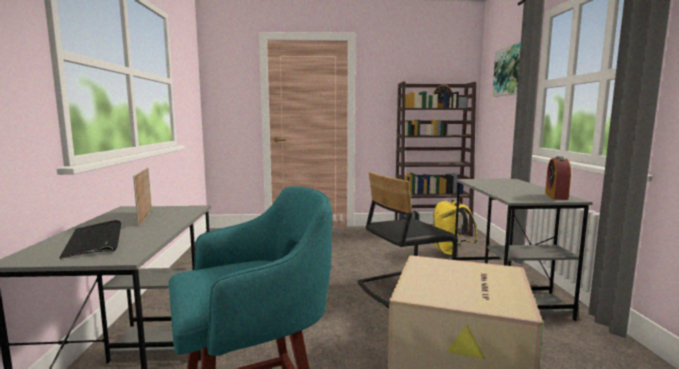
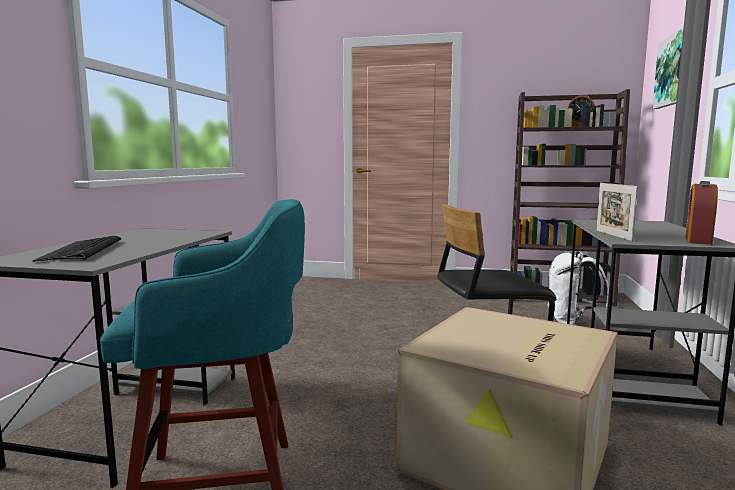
camera: 15 degrees right, 0 degrees up
(145, 217) = (152, 237): picture frame -> picture frame (613, 235)
(450, 253) = (572, 324): yellow backpack -> white backpack

